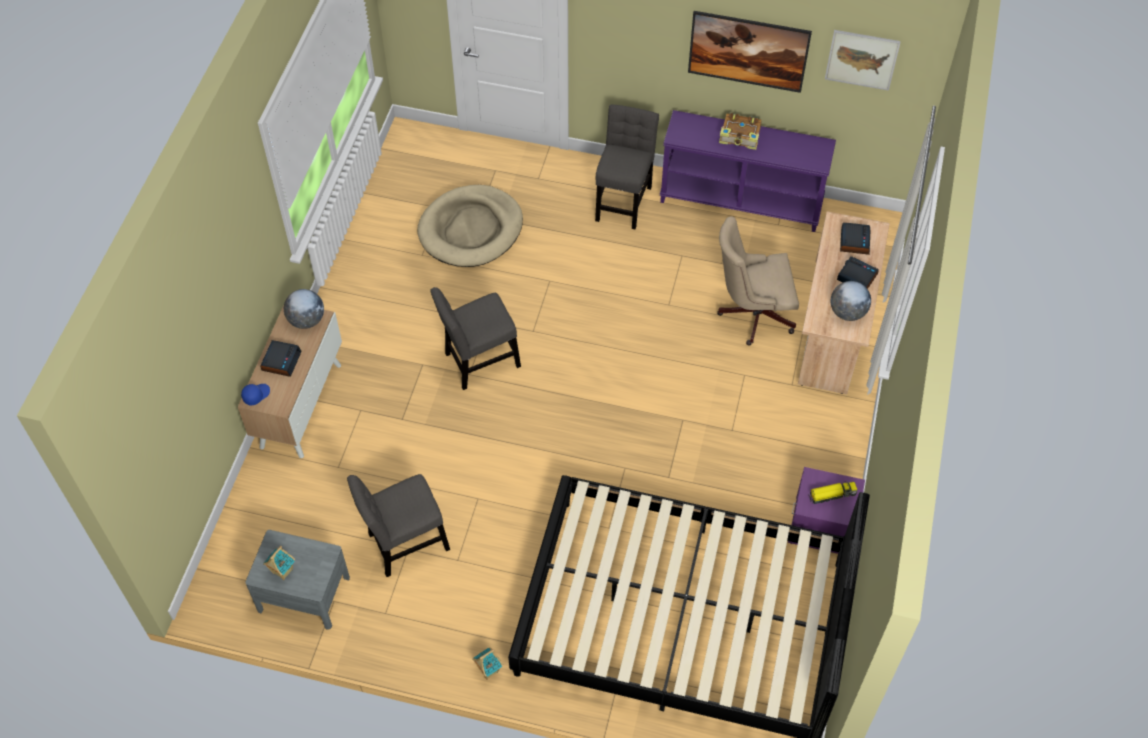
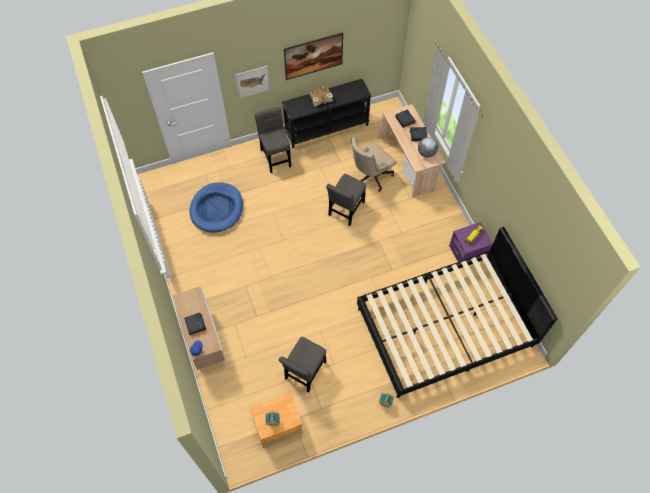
camera: 35 degrees left, 5 degrees up
(304, 594) = (277, 425): grey nightstand -> brown nightstand
(306, 320) = (191, 298): globe -> none
(471, 229) = (217, 209): beige dog bed -> blue dog bed
(478, 362) = (270, 269): grey chair -> grey chair (345, 210)
(741, 200) = (326, 128): purple console table -> black console table
(862, 59) = (368, 35): picture -> picture (252, 82)

